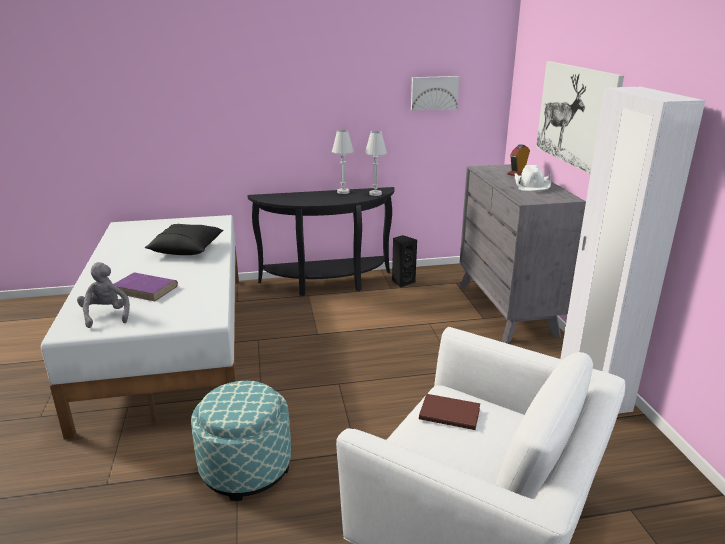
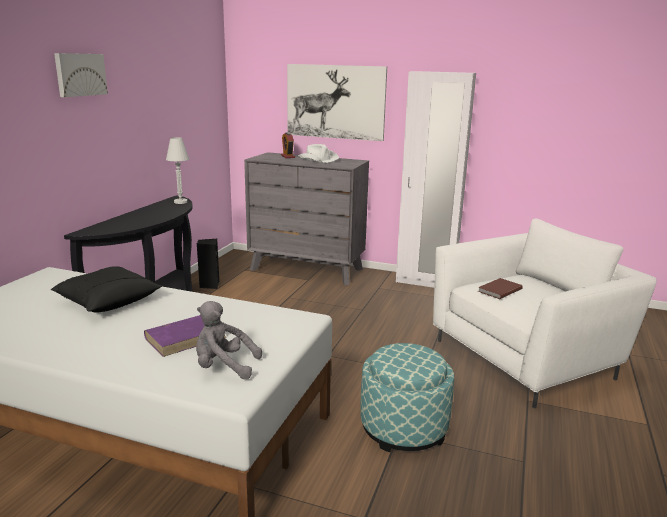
camera: 60 degrees left, 5 degrees down
(343, 192) = (150, 208): white table lamp -> none
(434, 93) = (188, 98): picture -> picture (80, 74)

